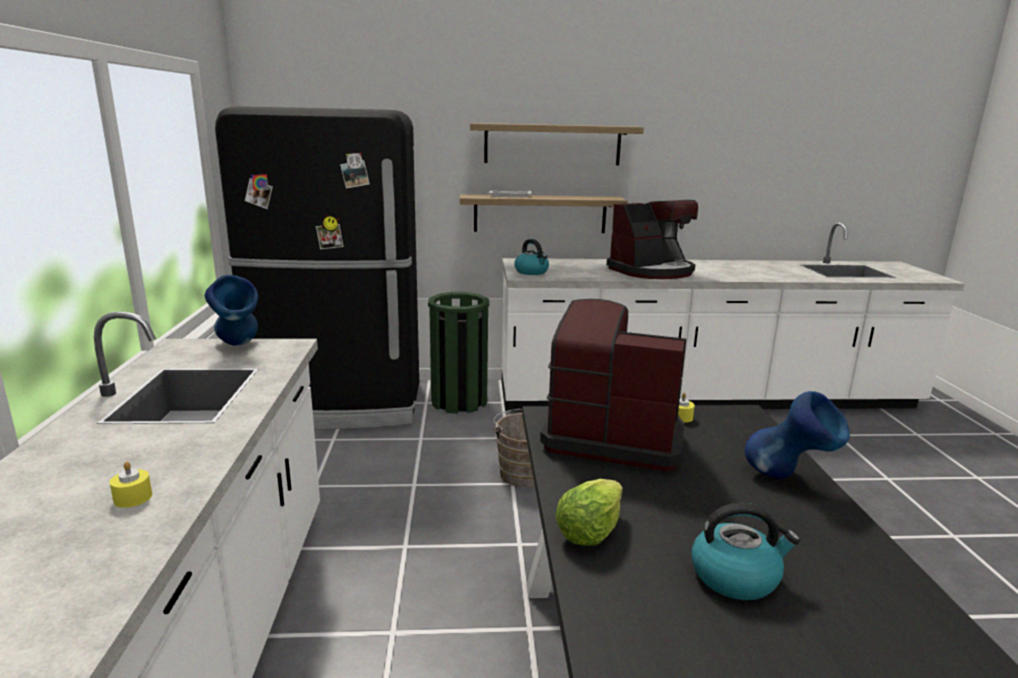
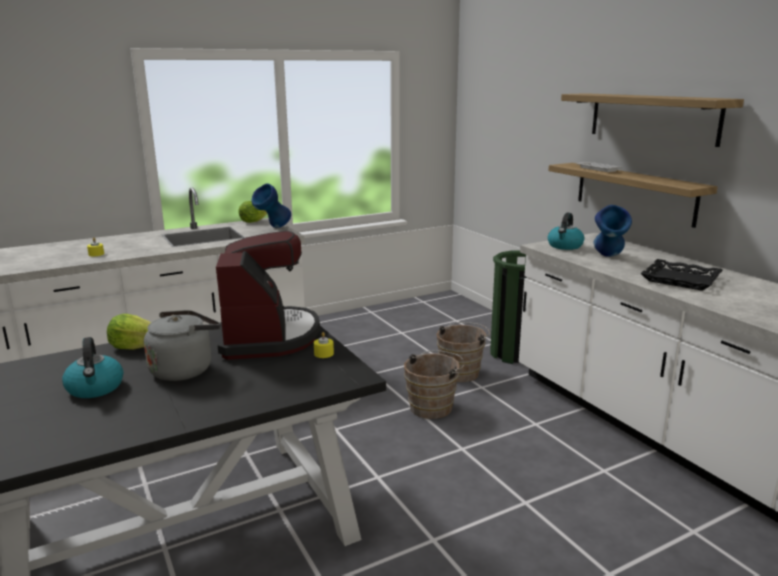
camera: 65 degrees right, 0 degrees up
(165, 351) = (253, 221): none -> lettuce
(340, 404) = (450, 319): black fridge -> none
(467, 437) = (462, 372): none -> brown bucket
(652, 271) = (680, 279): coffee machine -> black tray
(692, 500) = (184, 369): none -> grey kettle
(789, 479) = (235, 399): blue vase -> blue vase (608, 257)

